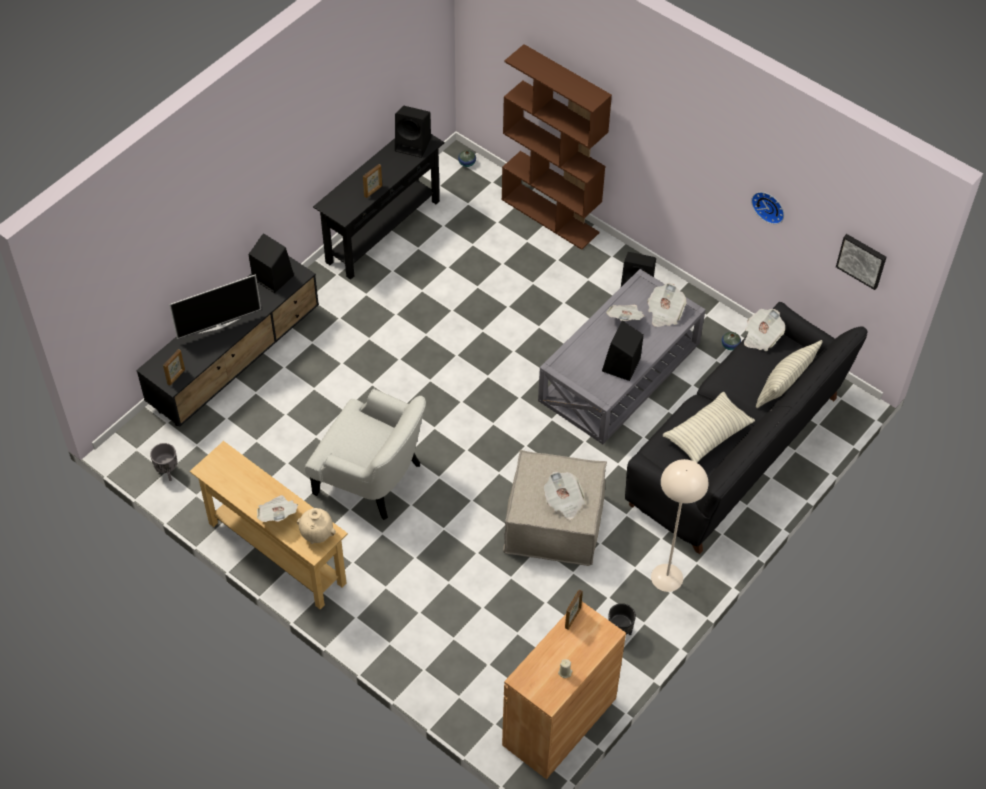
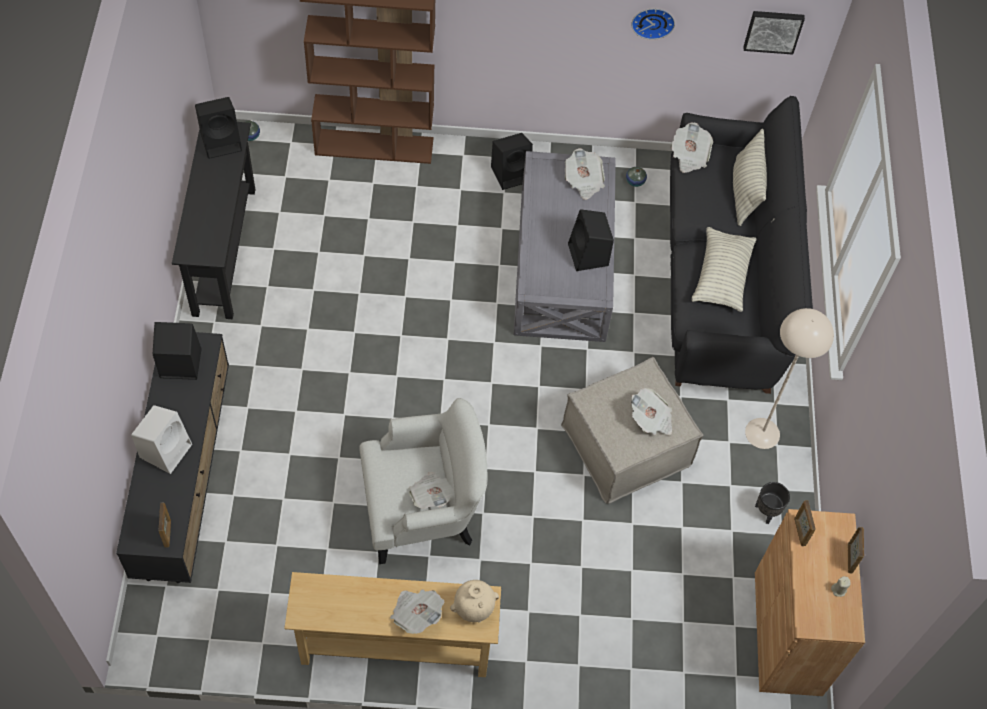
camera: 40 degrees left, 5 degrees up
(167, 472) = (211, 638): grey planter -> none
(218, 325) = (166, 449): television -> white speaker
(373, 191) = (222, 213): picture frame -> picture frame (850, 558)
(625, 318) = (554, 207): newspaper -> newspaper (432, 495)

